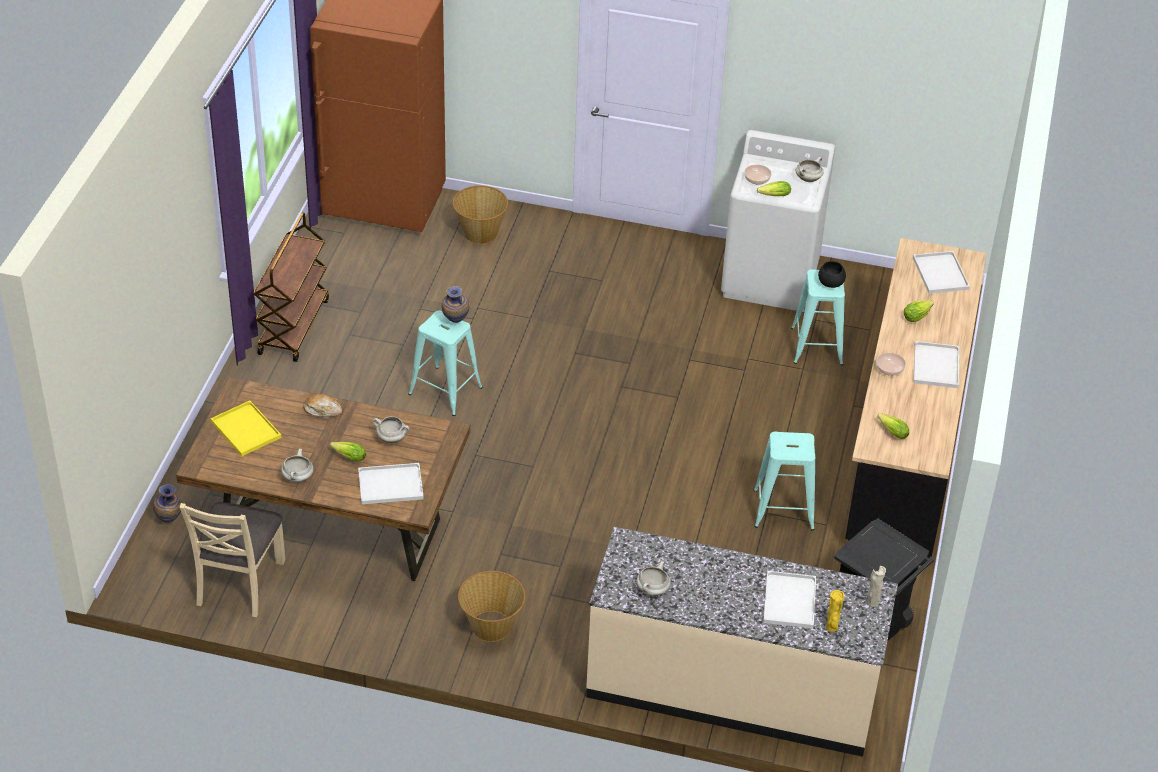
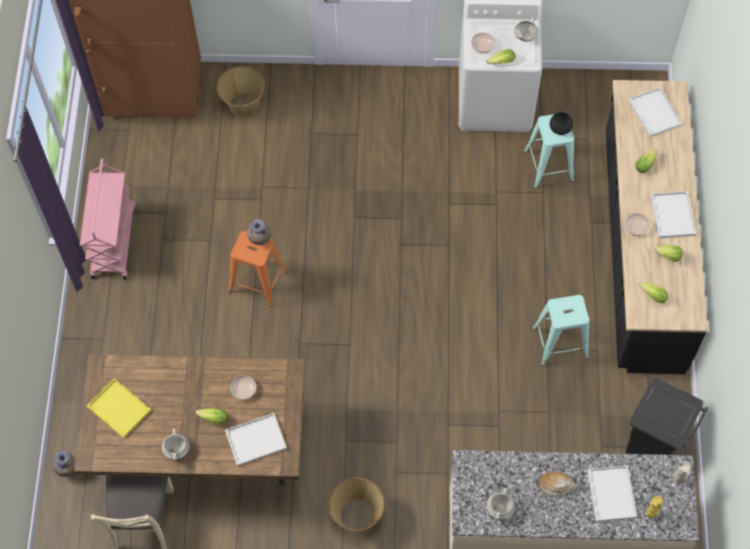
camera: 10 degrees left, 20 degrees up
(293, 326) = (113, 241): brown cart -> pink cart
(322, 410) = (177, 372): bread -> bread (556, 484)
(392, 438) = (244, 389): white cooking pot -> bowl
(445, 391) = (258, 282): turquoise stool -> orange stool
(919, 400) = (667, 256): none -> lettuce

